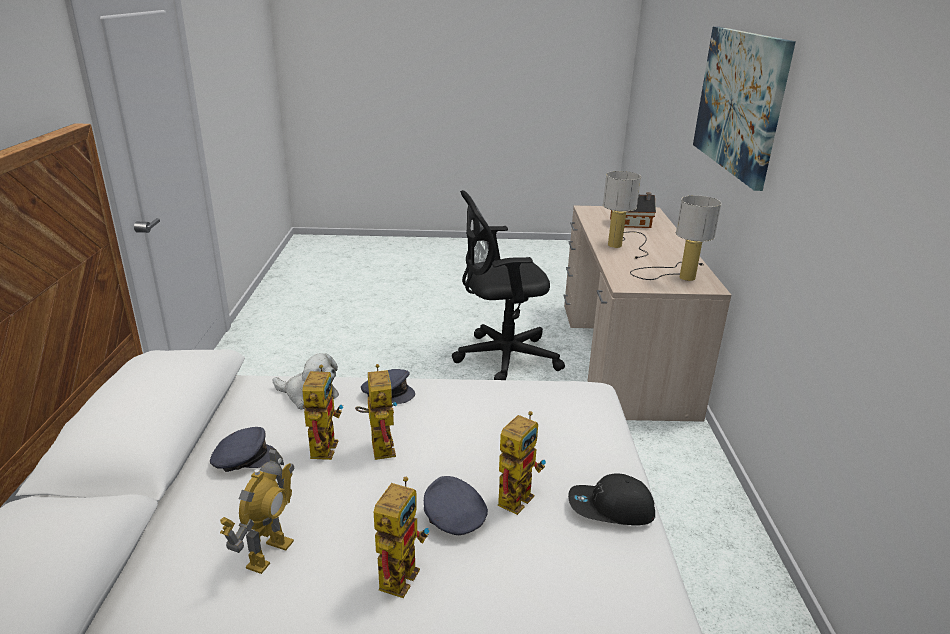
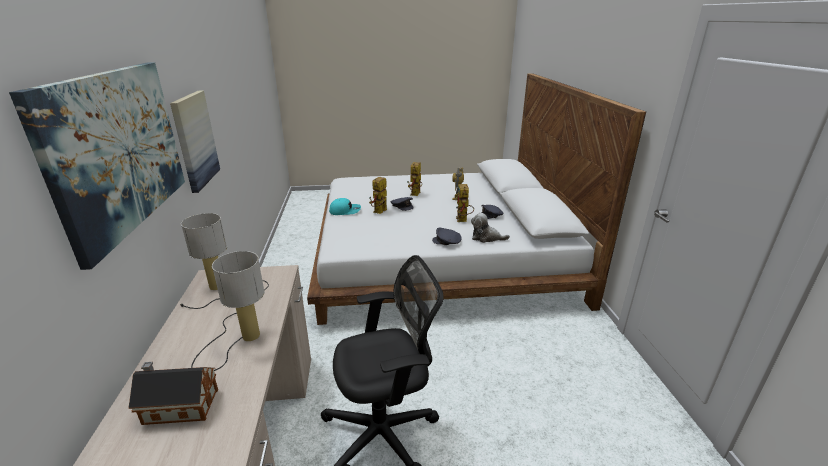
camera: 175 degrees right, 0 degrees up
(378, 444) = (439, 220): toy robot -> none
(610, 509) = (345, 211): black cap -> turquoise cap
(807, 182) = (195, 140): none -> picture

